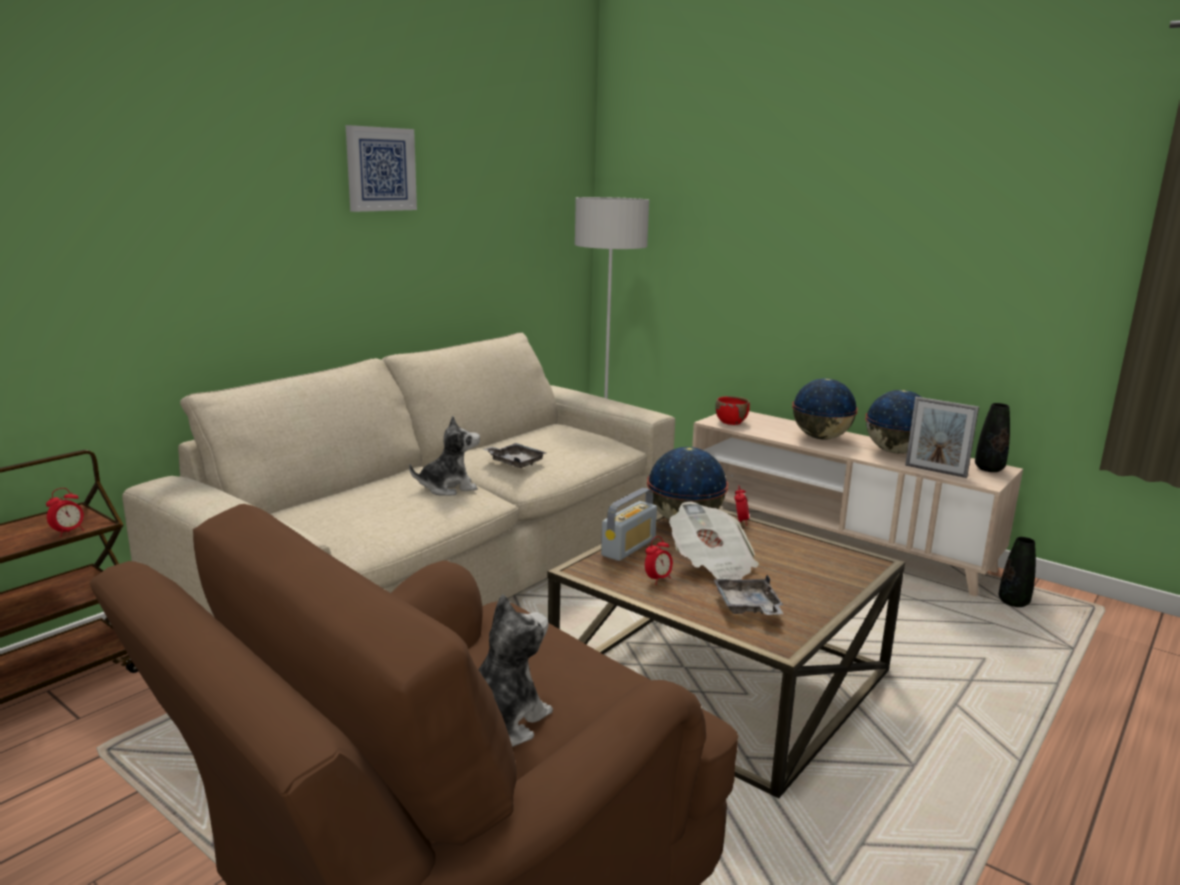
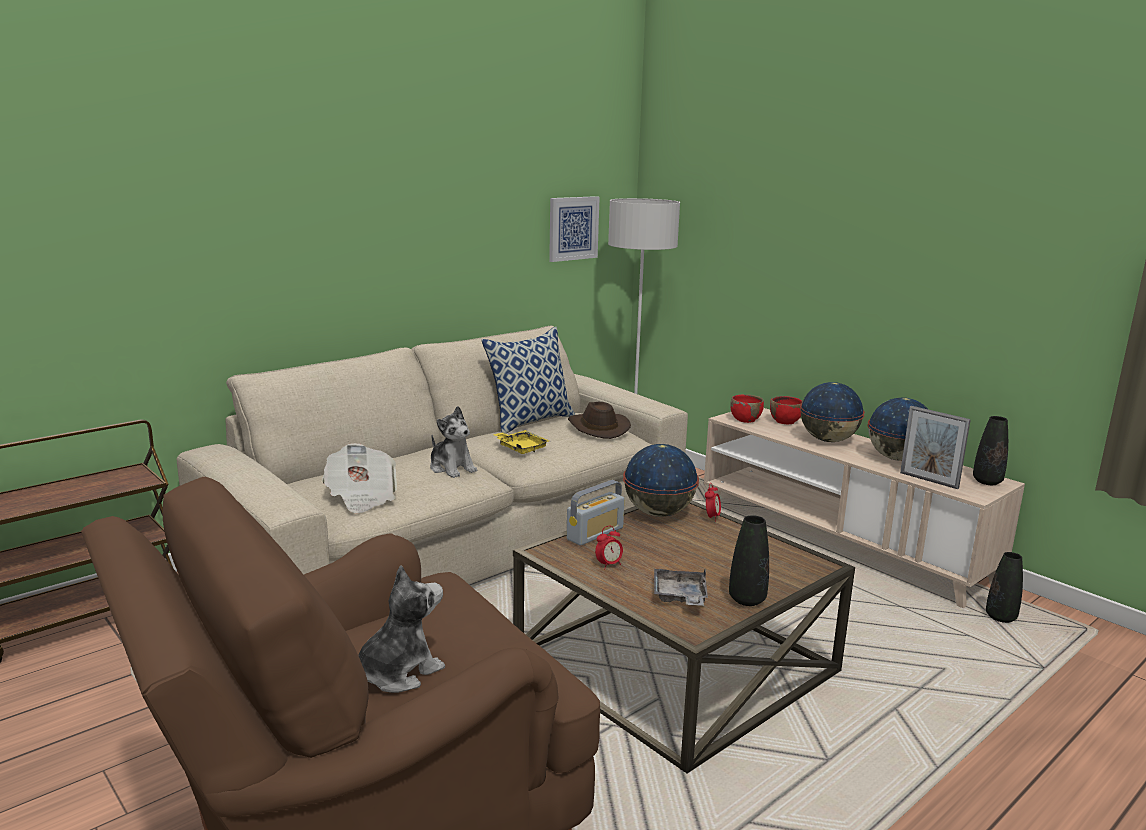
camera: 10 degrees right, 0 degrees up
(68, 532) = (124, 487): alarm clock -> none
(380, 169) = (418, 177): picture -> picture (573, 228)
(448, 488) = (452, 468): plush toy -> plush toy turned 60 degrees clockwise
(511, 434) = (530, 421): none -> pillow
(515, 462) = (521, 448): grey tray -> yellow tray
(586, 437) = (597, 428): none -> brown hat
(712, 565) = (665, 556): newspaper -> newspaper (361, 497)
(770, 422) = (785, 421): none -> red bowl
(817, 604) = (747, 599): none -> black vase

